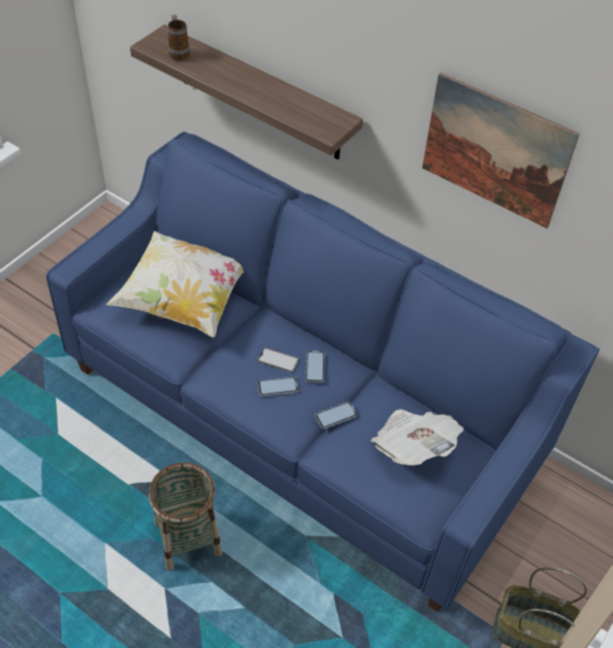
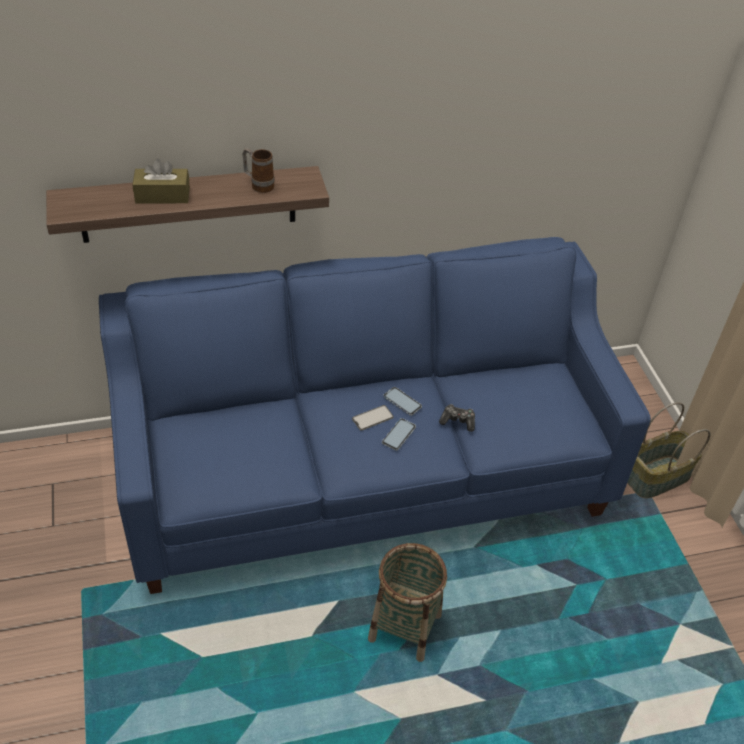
camera: 50 degrees left, 5 degrees down
(178, 52) = (99, 203): mug -> mug (258, 185)
(184, 300) = (243, 434): pillow -> none
(223, 72) = (162, 195): none -> brown tissue box
(336, 415) = (458, 421): phone -> game controller
(412, 446) = (527, 398): newspaper -> none
(495, 151) = (456, 125): picture -> none

